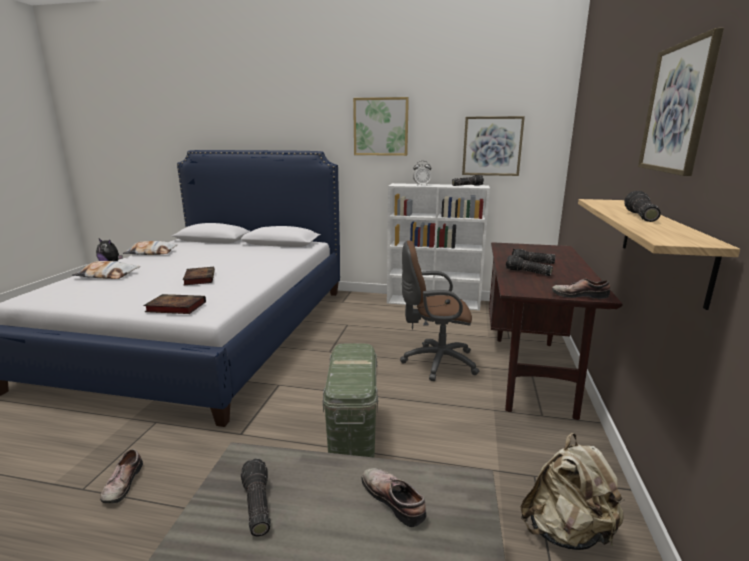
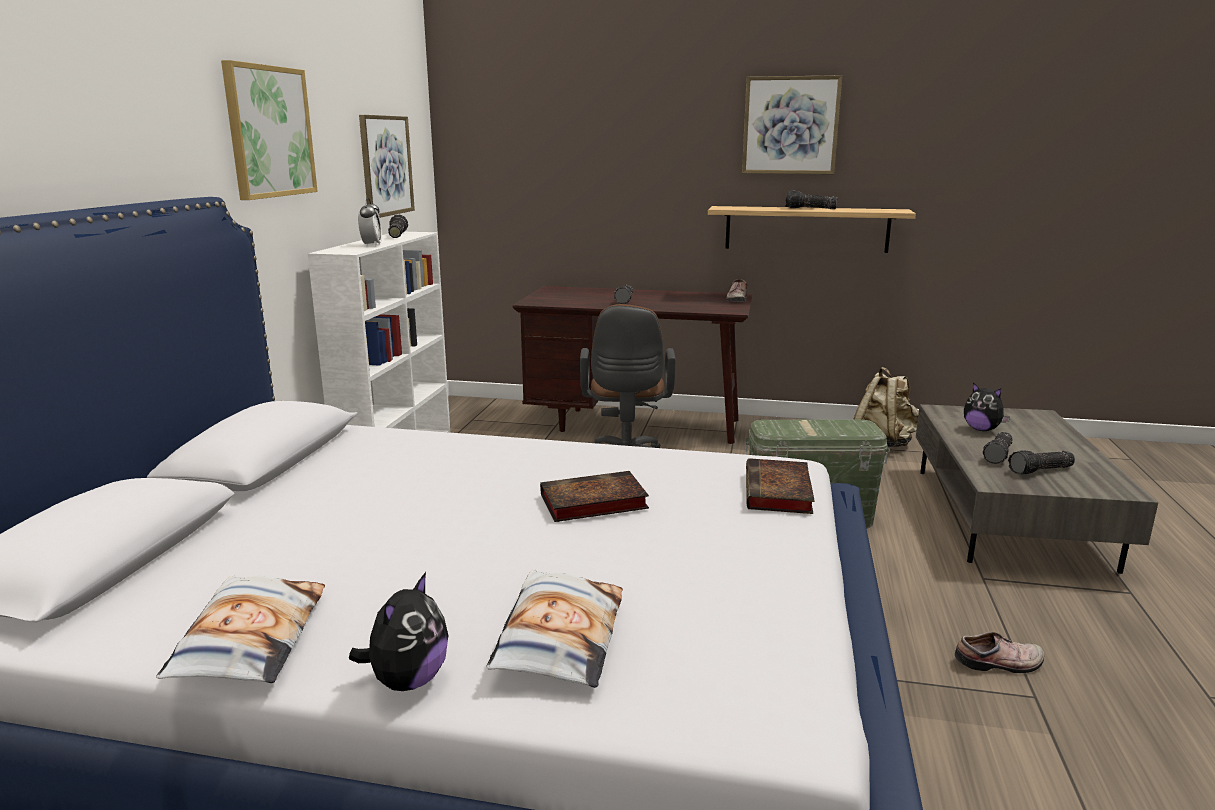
camera: 90 degrees left, 0 degrees up
(395, 499) = (982, 429): shoe -> plush toy
(527, 272) = (665, 304): flashlight -> flashlight (999, 455)

